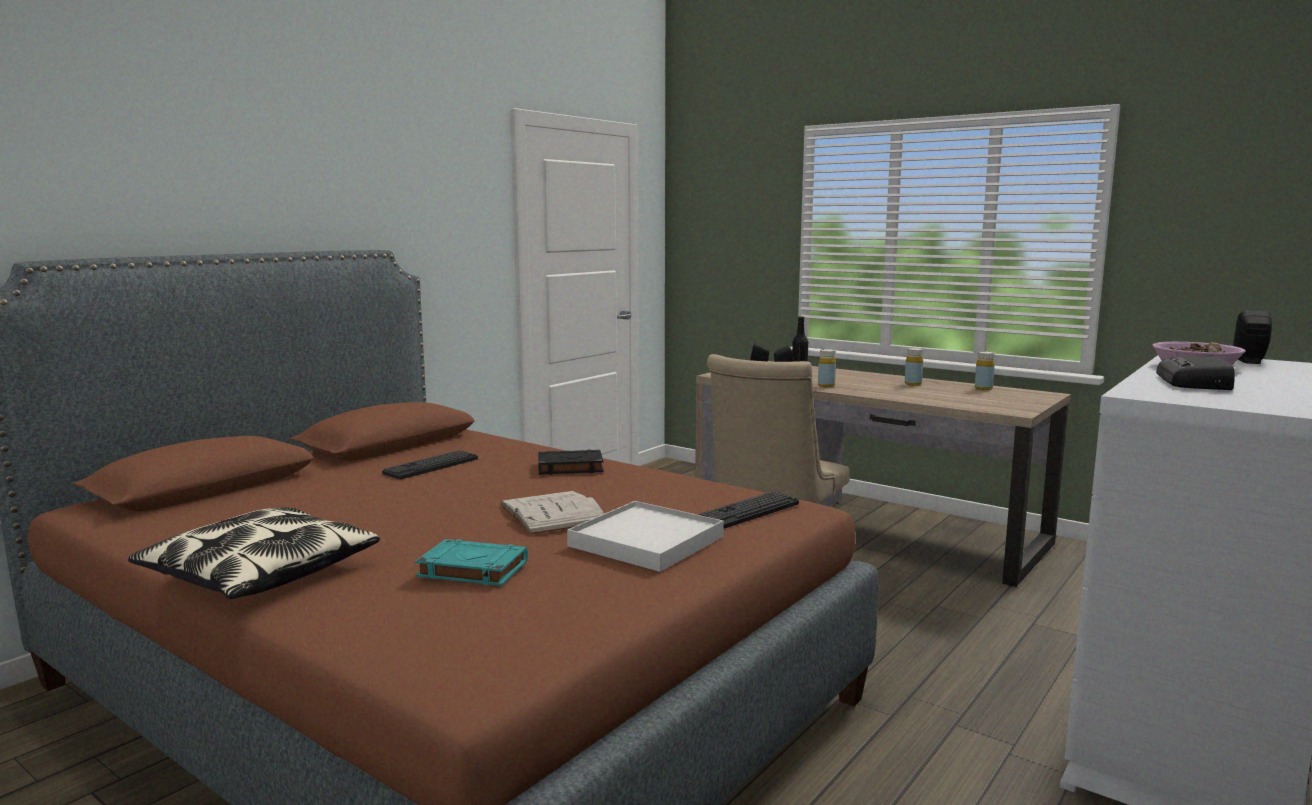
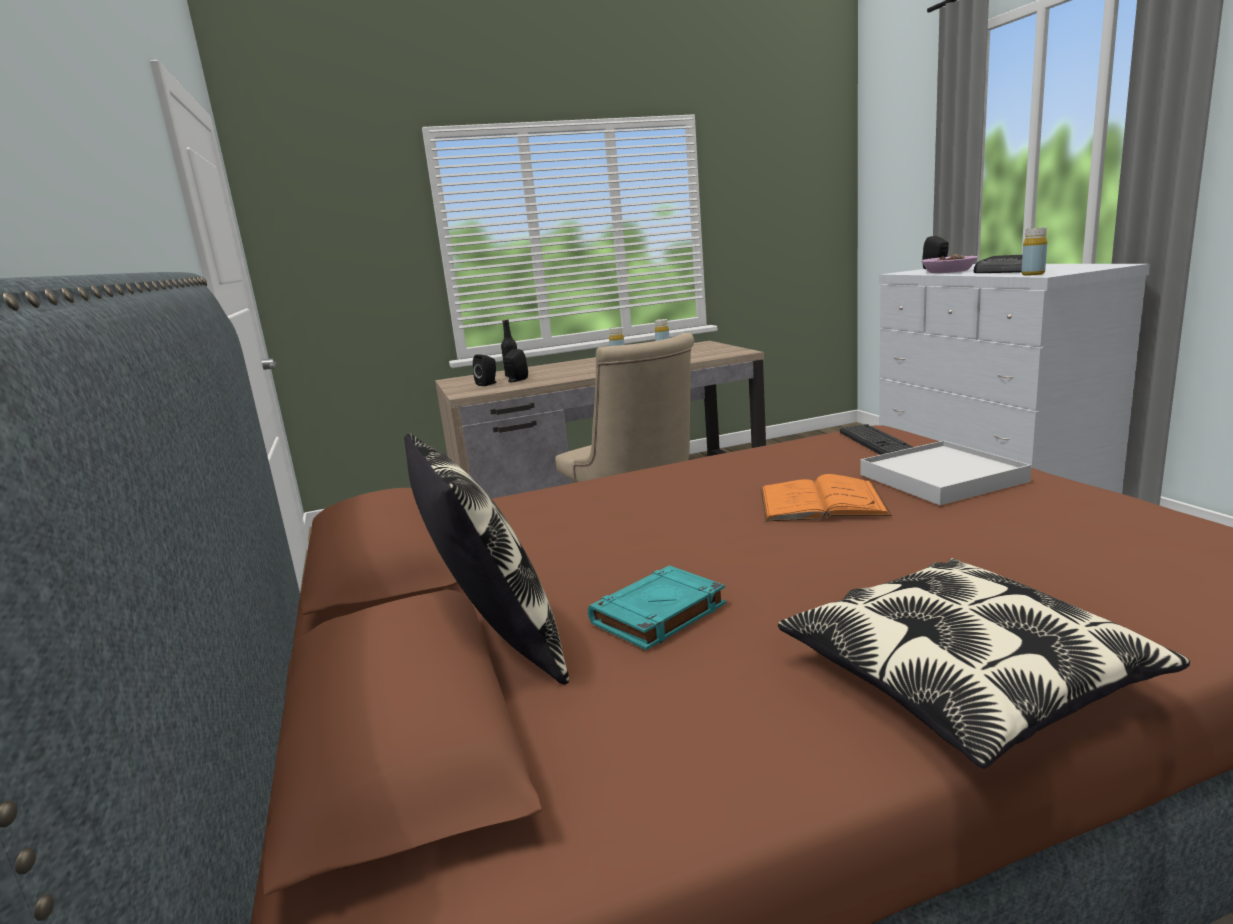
camera: 55 degrees left, 5 degrees up
(291, 482) = (496, 643): none -> pillow
(431, 466) = (551, 545): keyboard -> none
(471, 569) = (1014, 544): turquoise book -> turquoise book (657, 614)
(552, 513) = (821, 502): white book -> orange book
(569, 467) = (658, 484): black book -> none
(826, 386) = (579, 375): yellow bottle -> yellow bottle (1033, 274)

